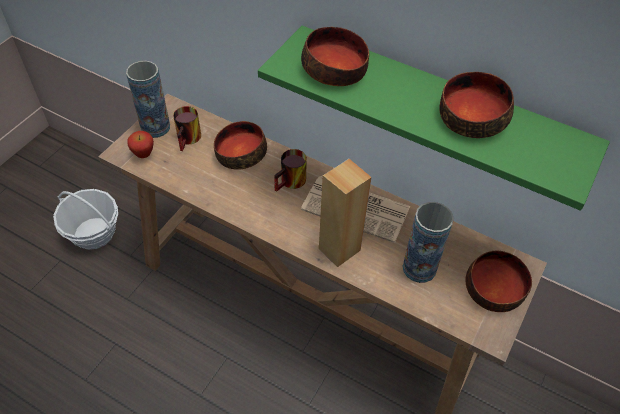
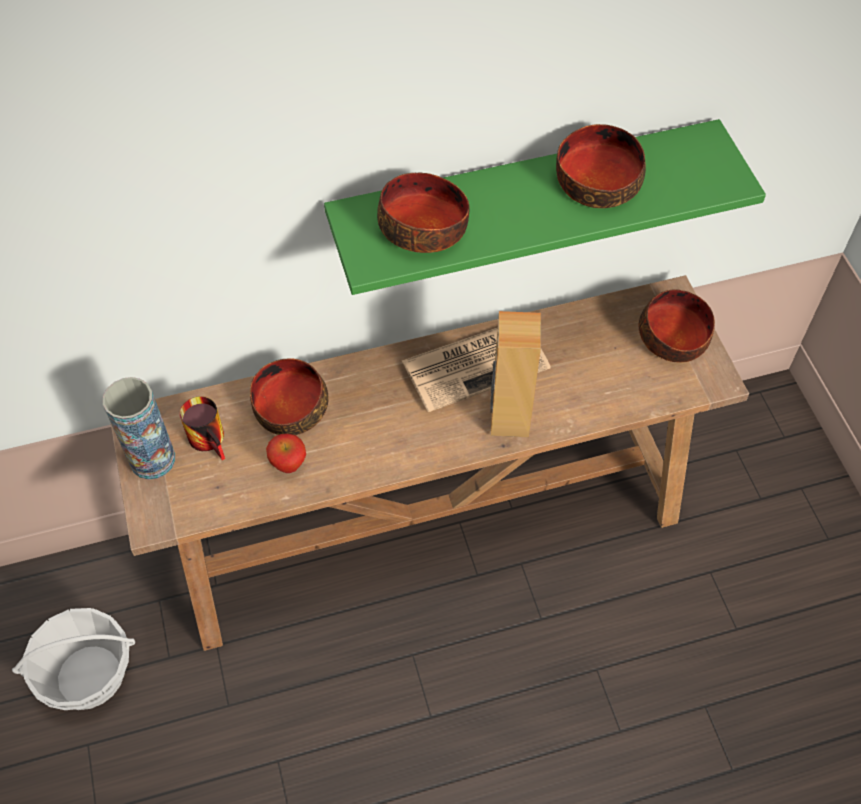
camera: 45 degrees left, 5 degrees up
(143, 155) = (183, 501): apple -> apple (289, 466)
(292, 183) = (383, 392): mug -> none
(419, 268) = (596, 373): vase -> none

